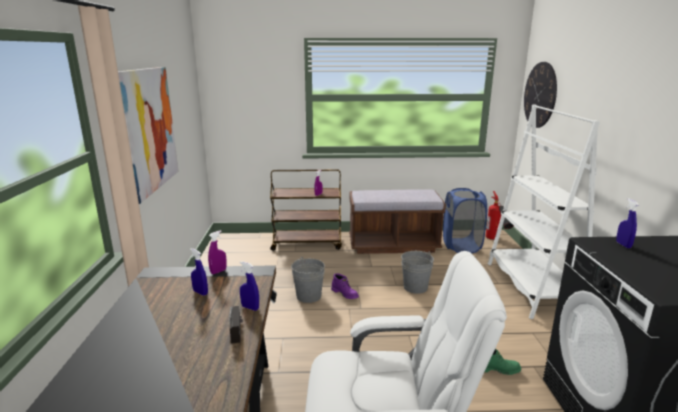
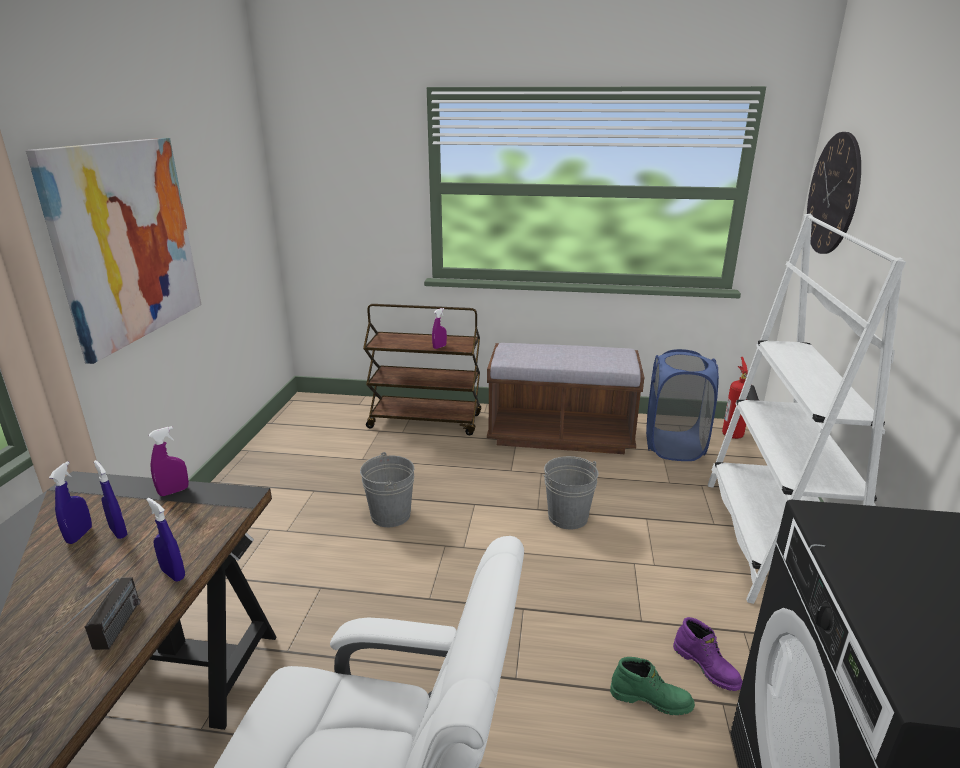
camera: 10 degrees right, 5 degrees up
(345, 294) = (449, 517): purple boot -> purple boot (707, 666)
(623, 245) = (893, 531): blue spray bottle -> blue spray bottle (79, 535)

